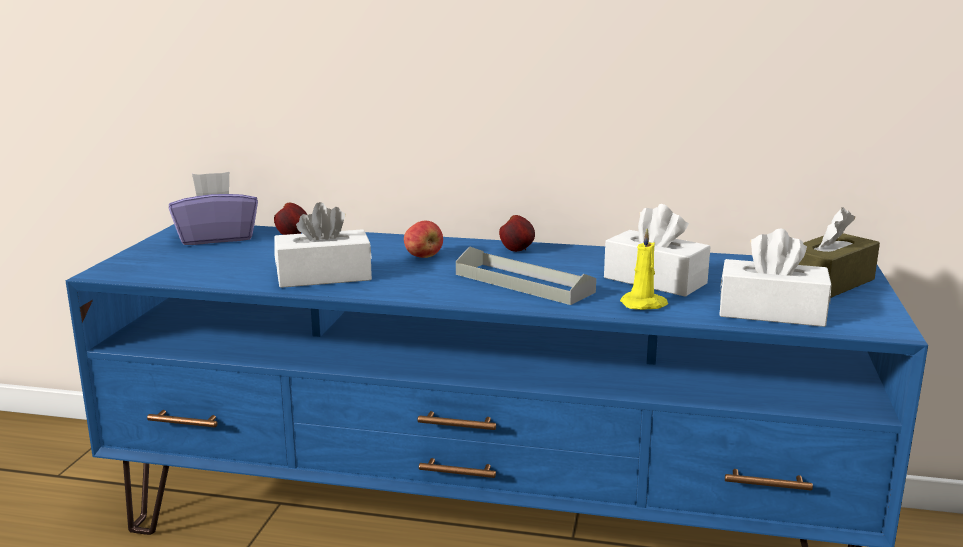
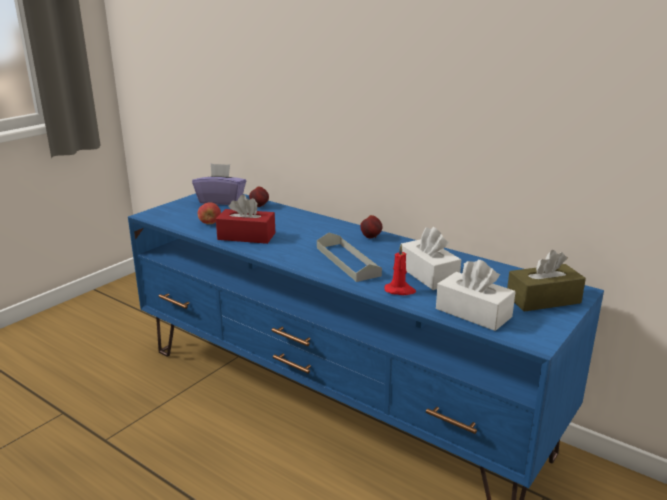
camera: 25 degrees right, 5 degrees up
(323, 276) = (246, 236): white tissue box -> red tissue box
(423, 256) = (313, 232): apple -> apple (210, 223)
(644, 304) = (400, 290): yellow candle -> red candle

